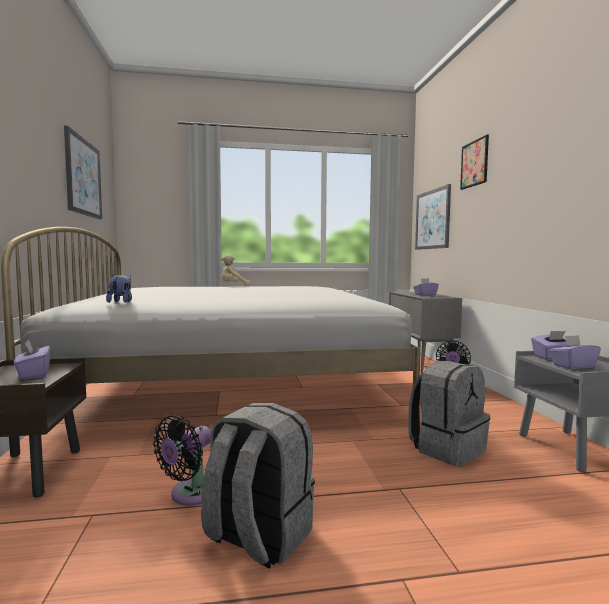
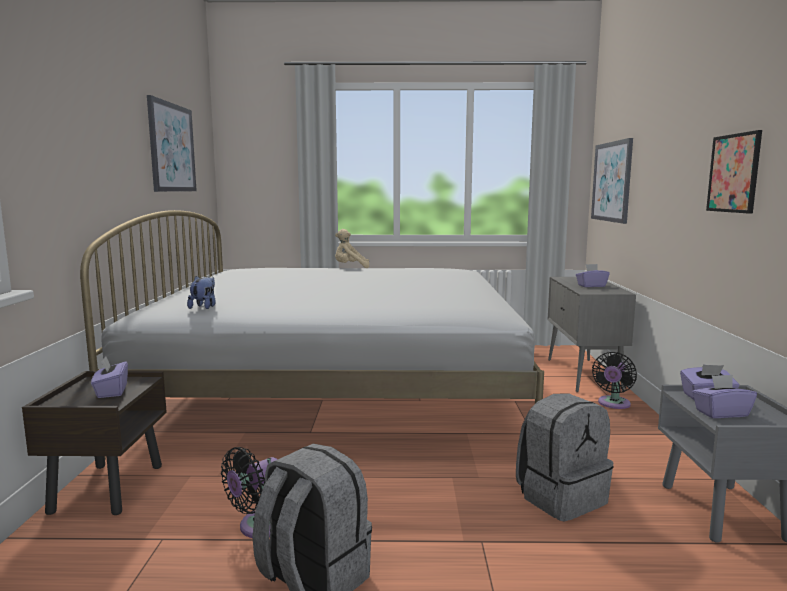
camera: 10 degrees right, 5 degrees up
(474, 163) = (659, 115): picture -> picture (733, 173)

